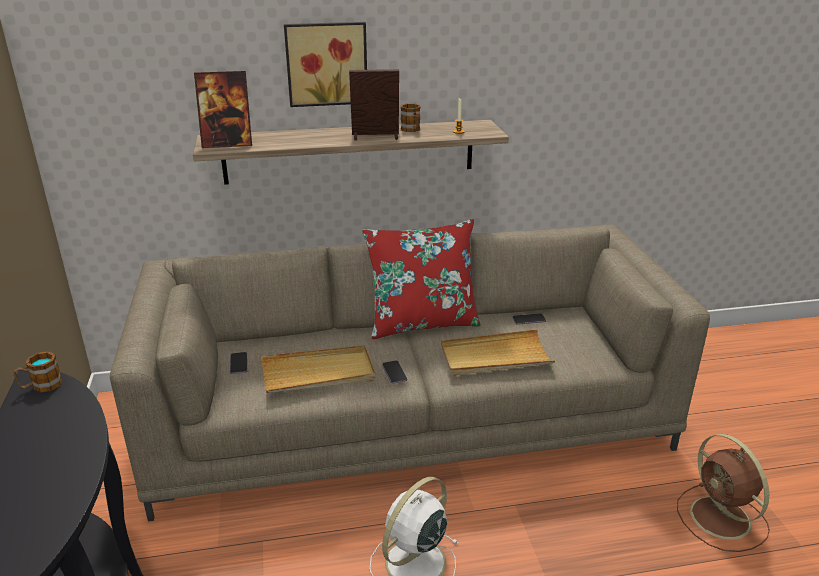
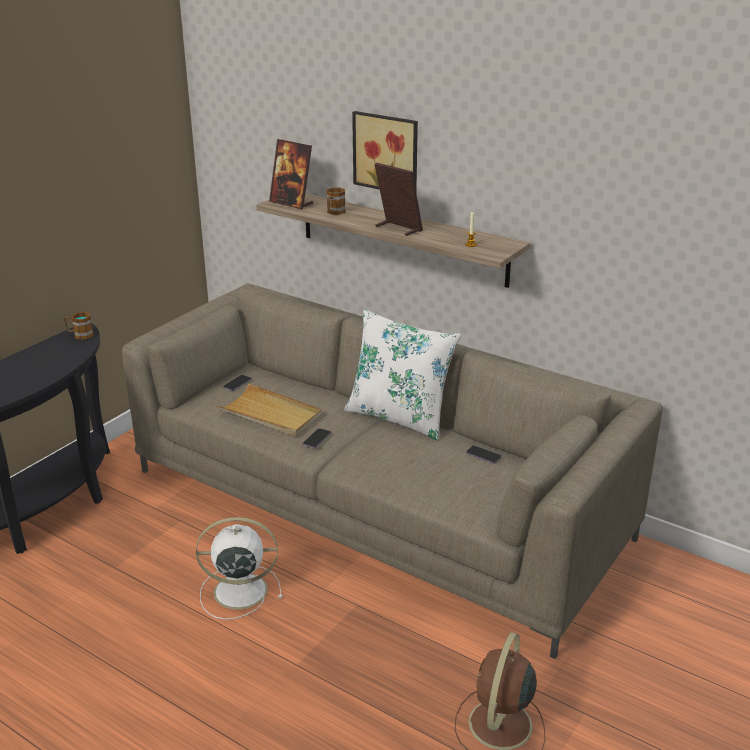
camera: 45 degrees right, 0 degrees up
(412, 130) = (439, 231): mug -> mug (334, 213)
(422, 323) = (400, 417): red pillow -> white pillow
(495, 357) = (403, 466): beige tray -> none

